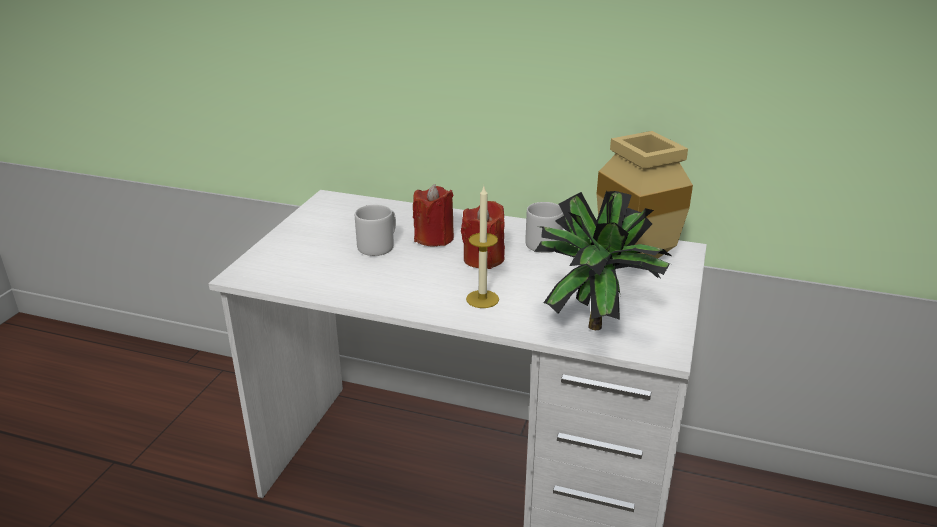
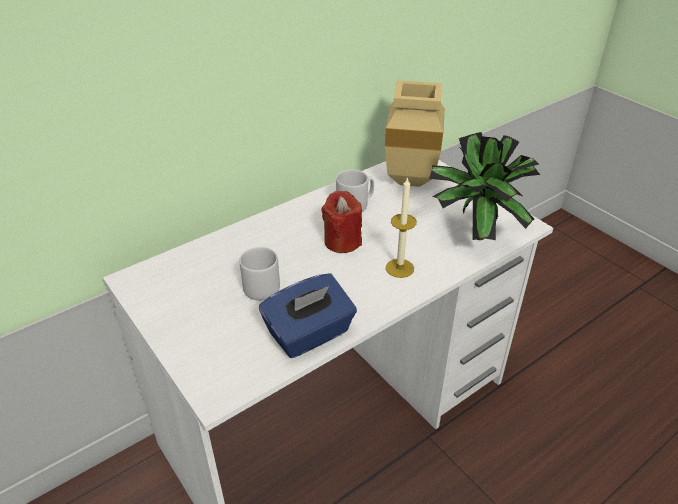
camera: 55 degrees left, 10 degrees up
(343, 287) = (309, 334): none -> blue tissue box
(434, 238) = (282, 251): red candle -> none

